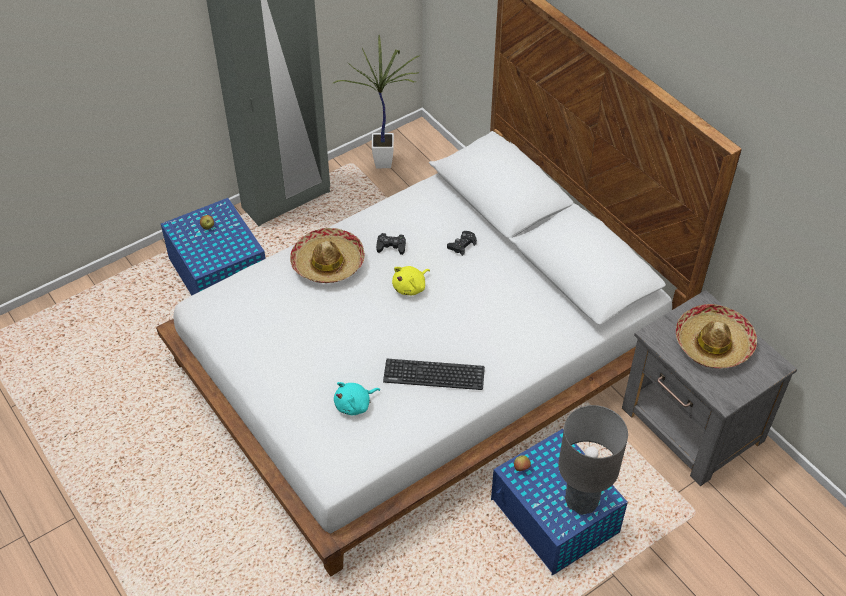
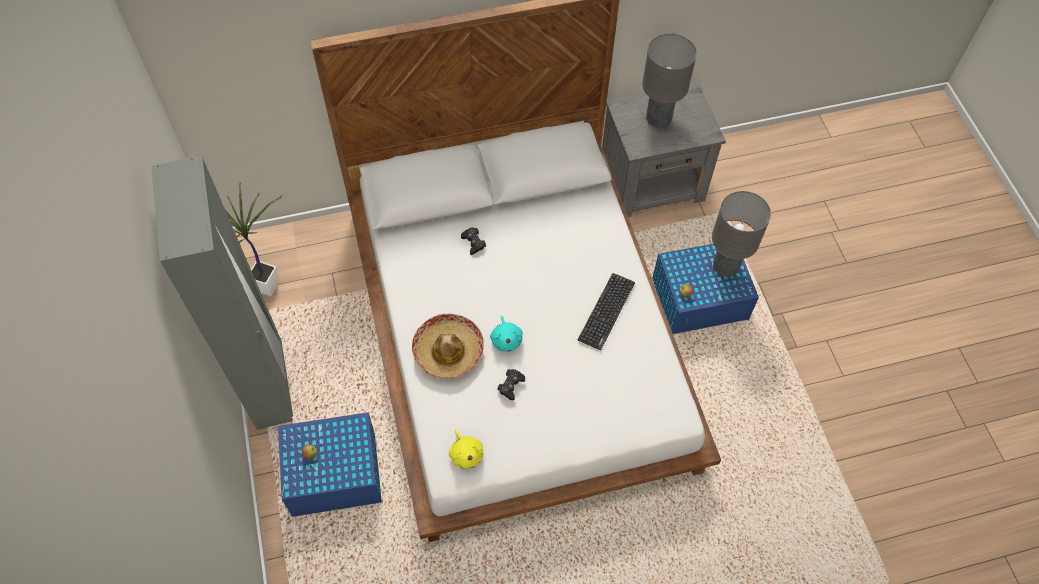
camera: 70 degrees left, 10 degrees up
(355, 405) = (614, 379): turquoise plush toy -> turquoise plush toy (506, 339)
(391, 246) = (450, 295): black game controller -> black game controller (511, 385)
(410, 287) = (505, 296): yellow plush toy -> yellow plush toy (466, 454)
(713, 343) = (659, 118): hat -> grey table lamp

